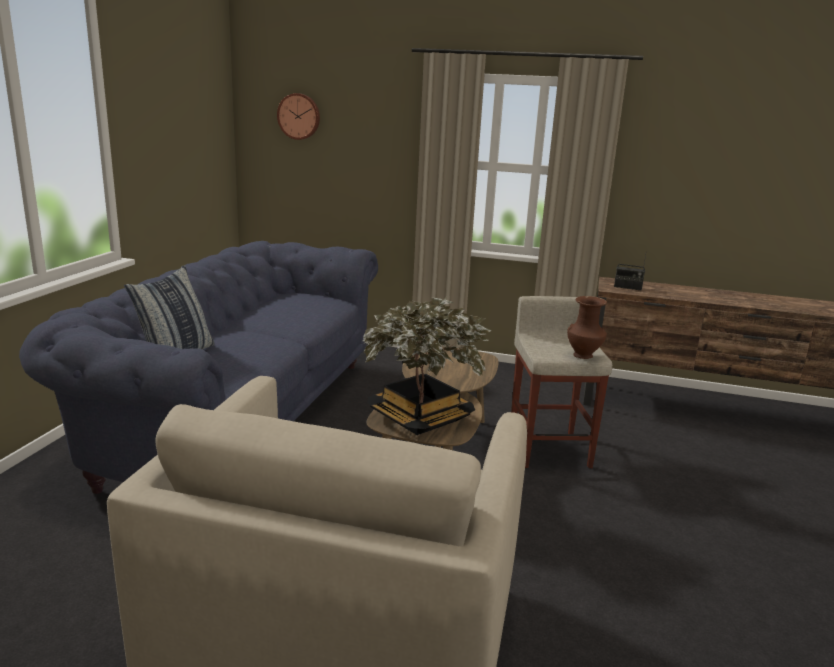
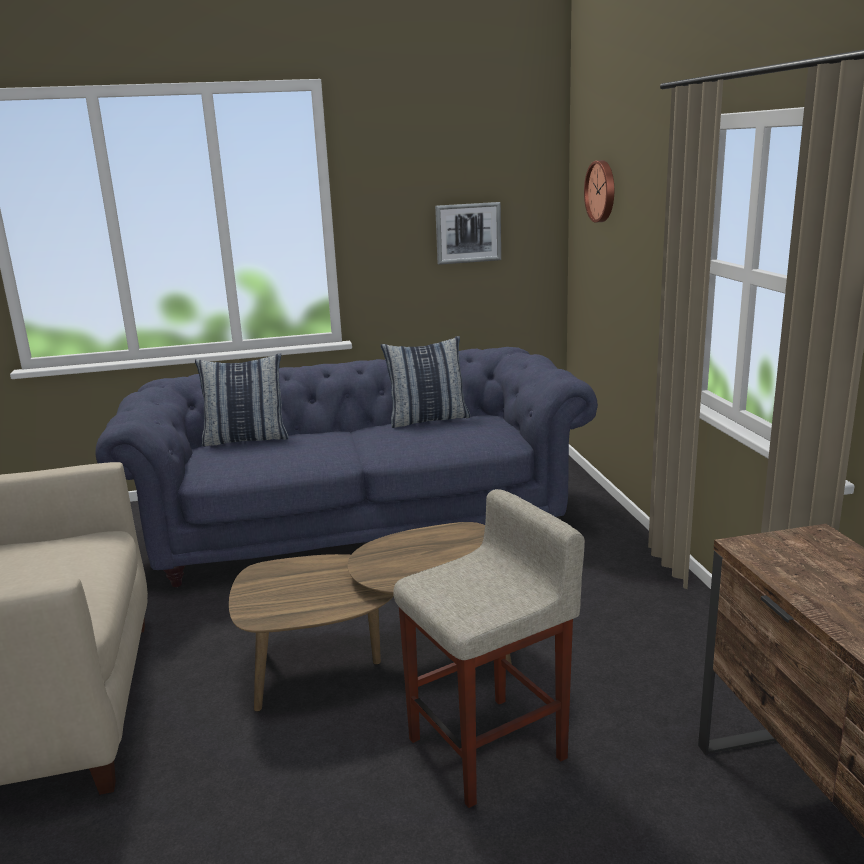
camera: 65 degrees right, 0 degrees up
(189, 149) = (468, 233): none -> picture
(264, 305) = (428, 419): none -> pillow
(419, 418) = (288, 586): potted plant -> none
(584, 356) = (457, 610): brown vase -> none
(627, 287) = (797, 558): radio -> none

